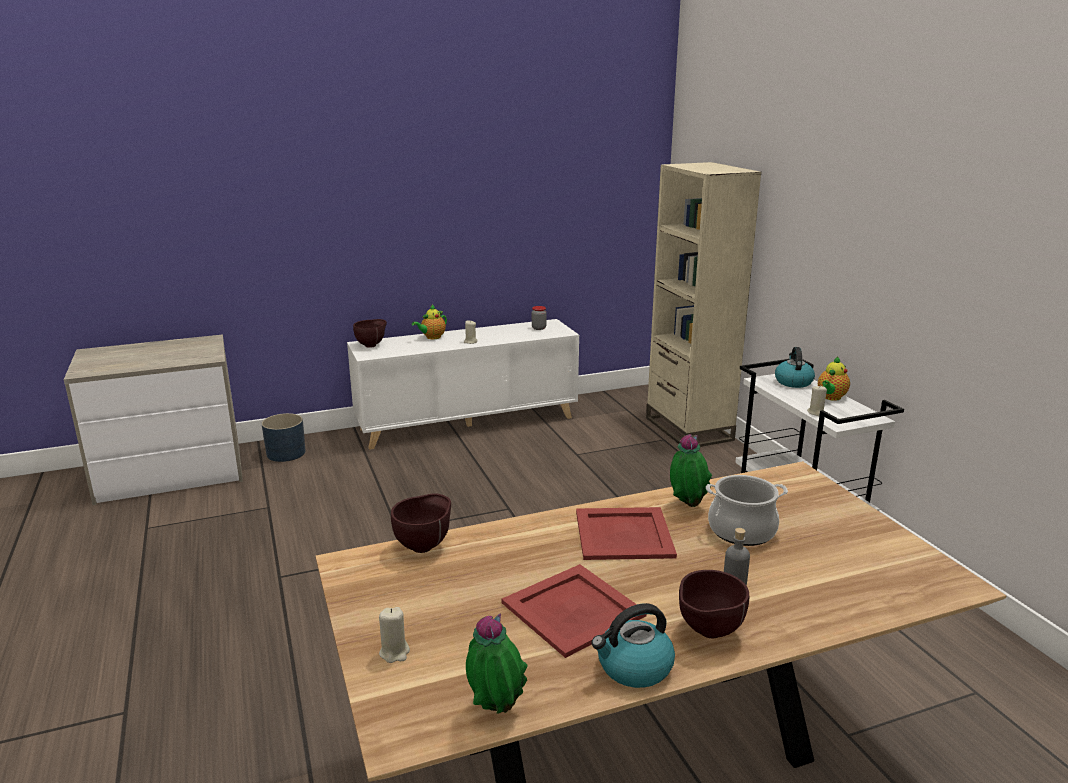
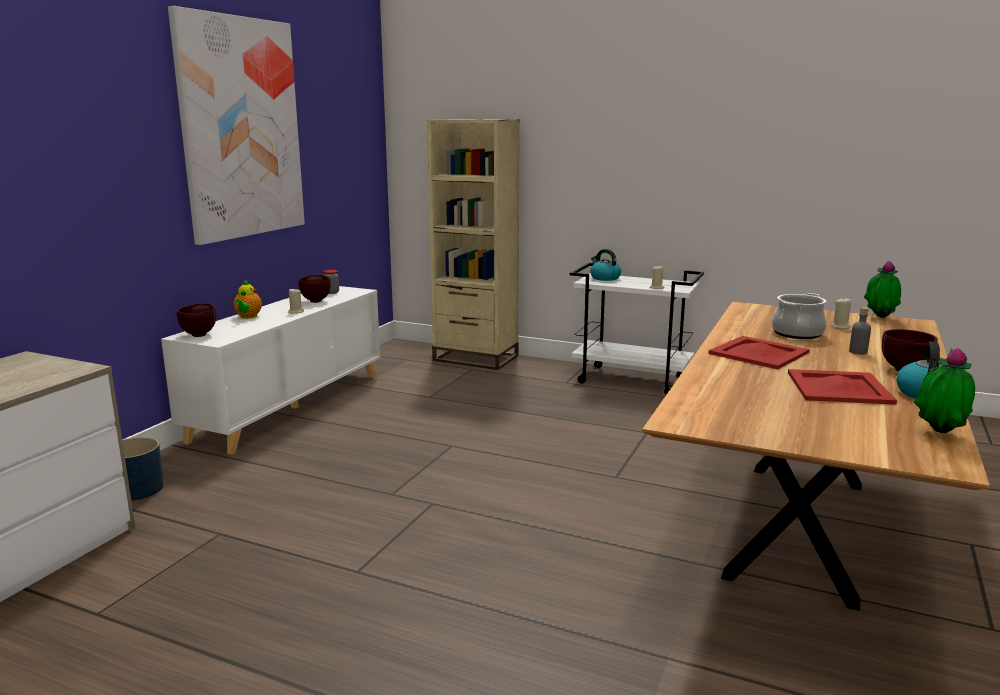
camera: 45 degrees left, 5 degrees down
(394, 652) = (834, 441): beige candle -> beige candle (840, 327)
(424, 546) = (687, 397): brown bowl -> brown bowl (316, 301)
(455, 169) = (241, 128): none -> picture
(686, 505) = (745, 333): potted plant -> potted plant (879, 318)
(830, 397) = (643, 280): teapot -> none

